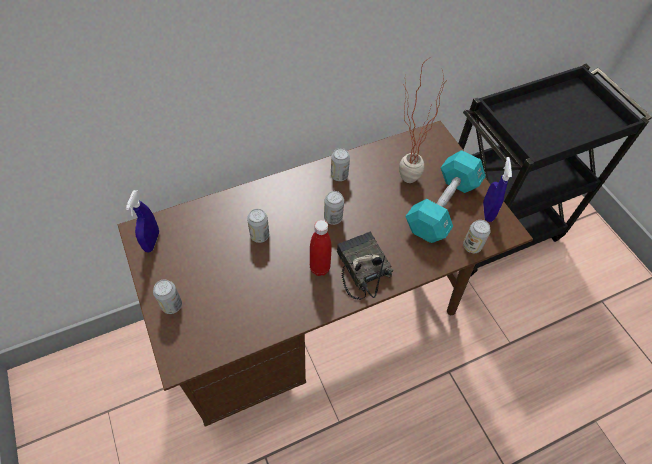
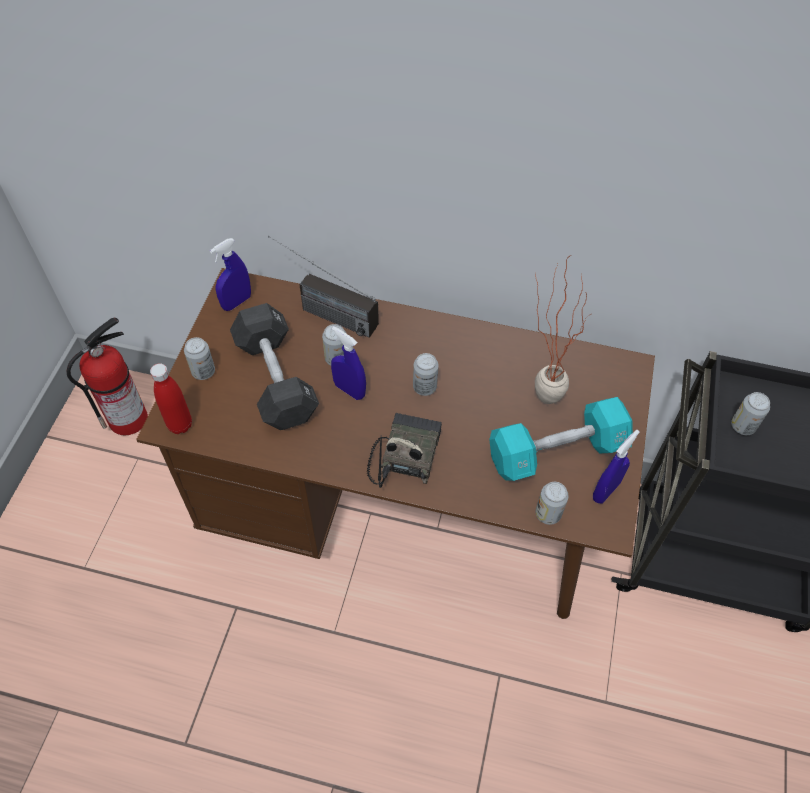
camera: 40 degrees right, 0 degrees up
(76, 388) = (129, 417): none -> fire extinguisher
(220, 211) = (321, 311): none -> radio
(231, 276) = (276, 379): none -> black dumbbell
(287, 250) = (349, 390): none -> blue spray bottle
(319, 268) = (364, 427): red bottle -> red bottle (180, 425)
(339, 175) = (473, 347): can -> can (742, 426)

